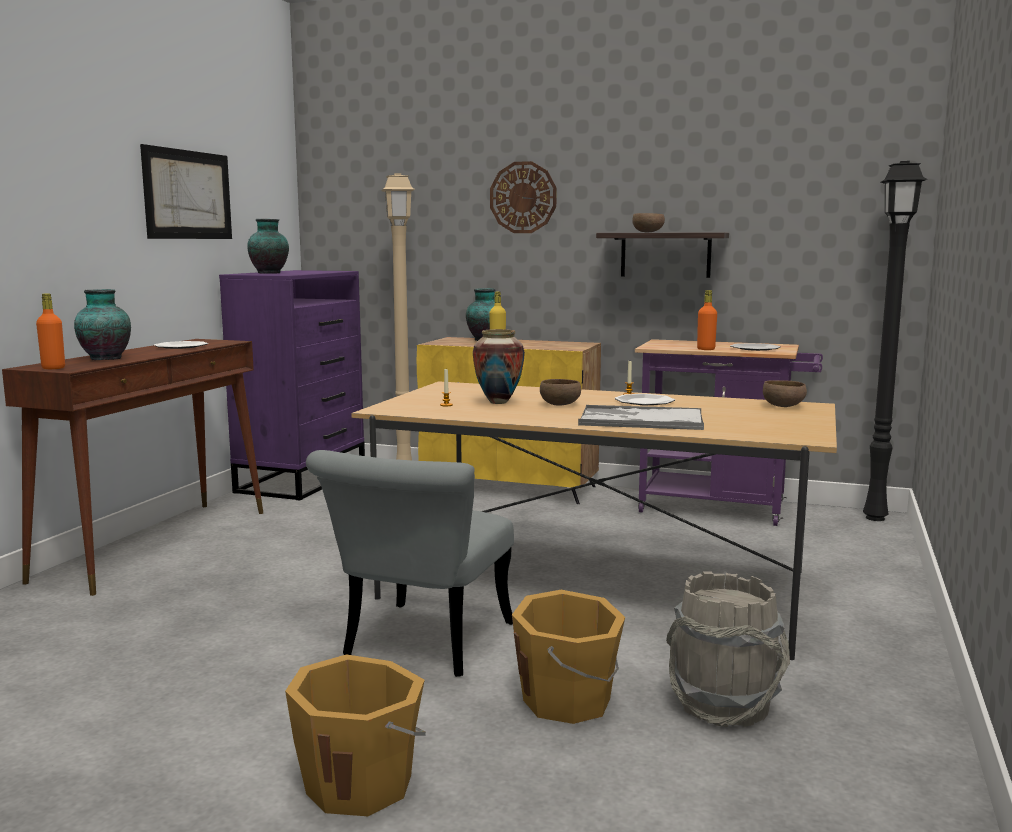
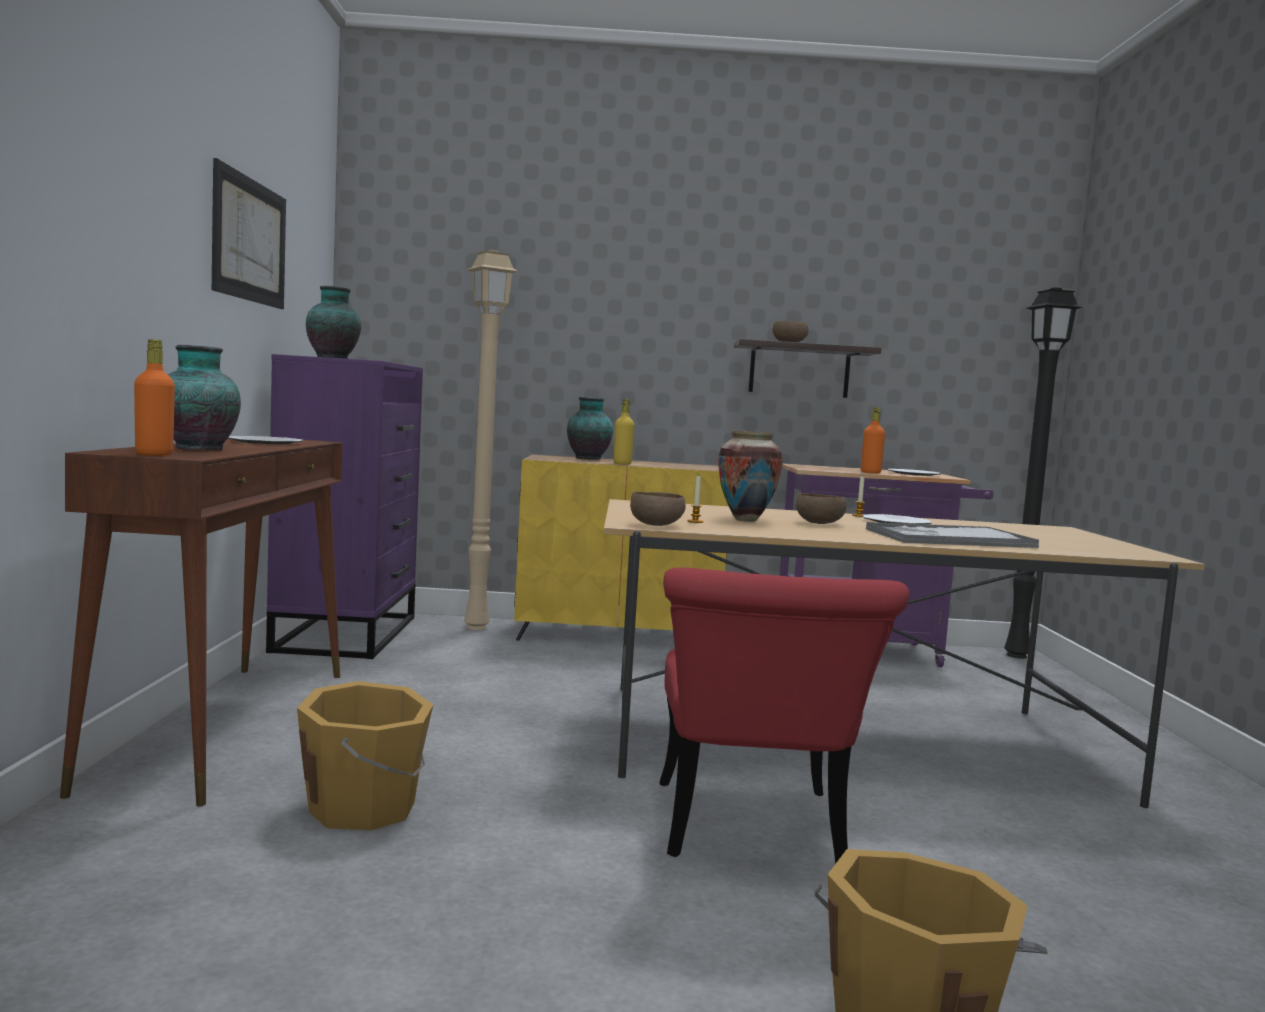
camera: 20 degrees left, 5 degrees down
(420, 647) = (751, 834): grey chair -> red chair
(523, 197) = (637, 294): wall clock -> none
(568, 700) = (1002, 883): orange bucket -> orange bucket (365, 808)
(724, 705) = (1158, 867): grey bucket -> none
(784, 406) = (1038, 528): brown bowl -> brown bowl (657, 525)

